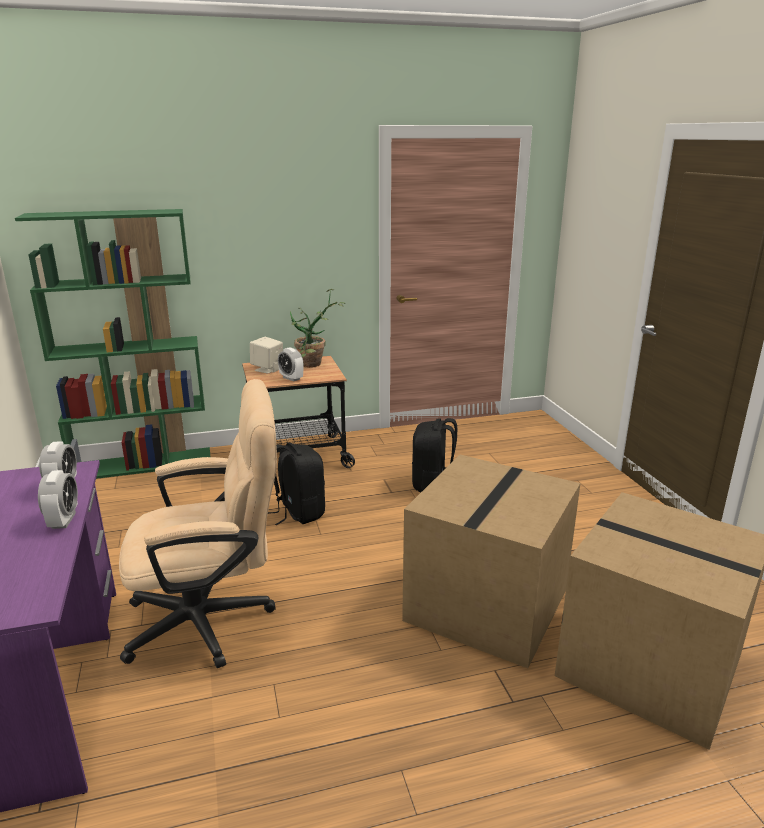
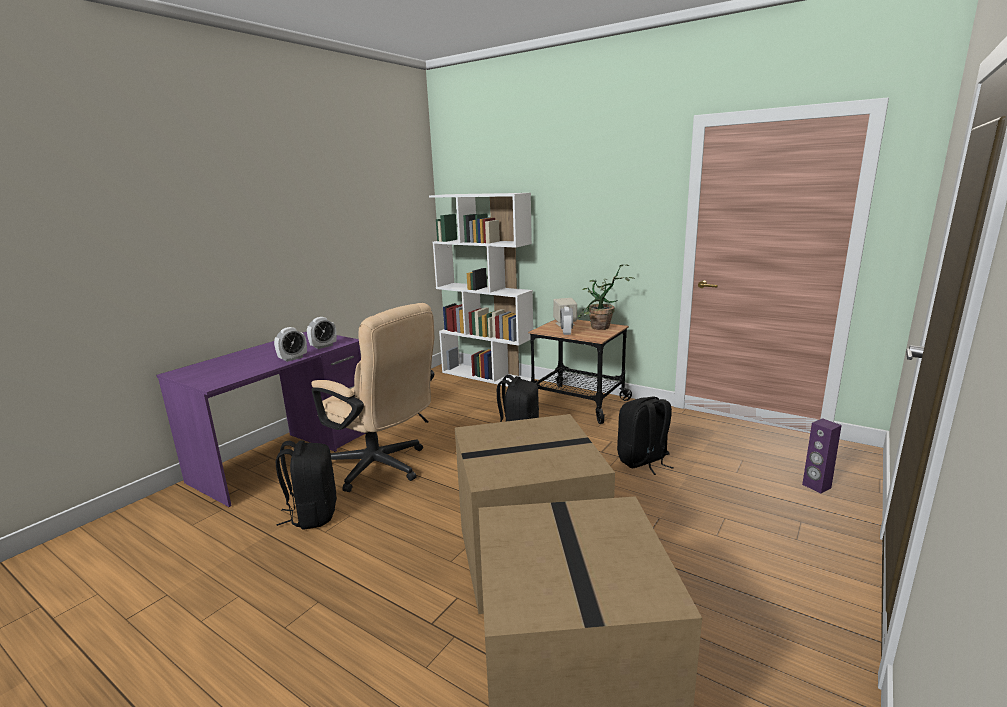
camera: 50 degrees right, 5 degrees down
(144, 464) = (487, 376): green bookcase -> white bookcase
(229, 714) = (313, 514): none -> black backpack
(550, 452) = (816, 486): none -> purple speaker

